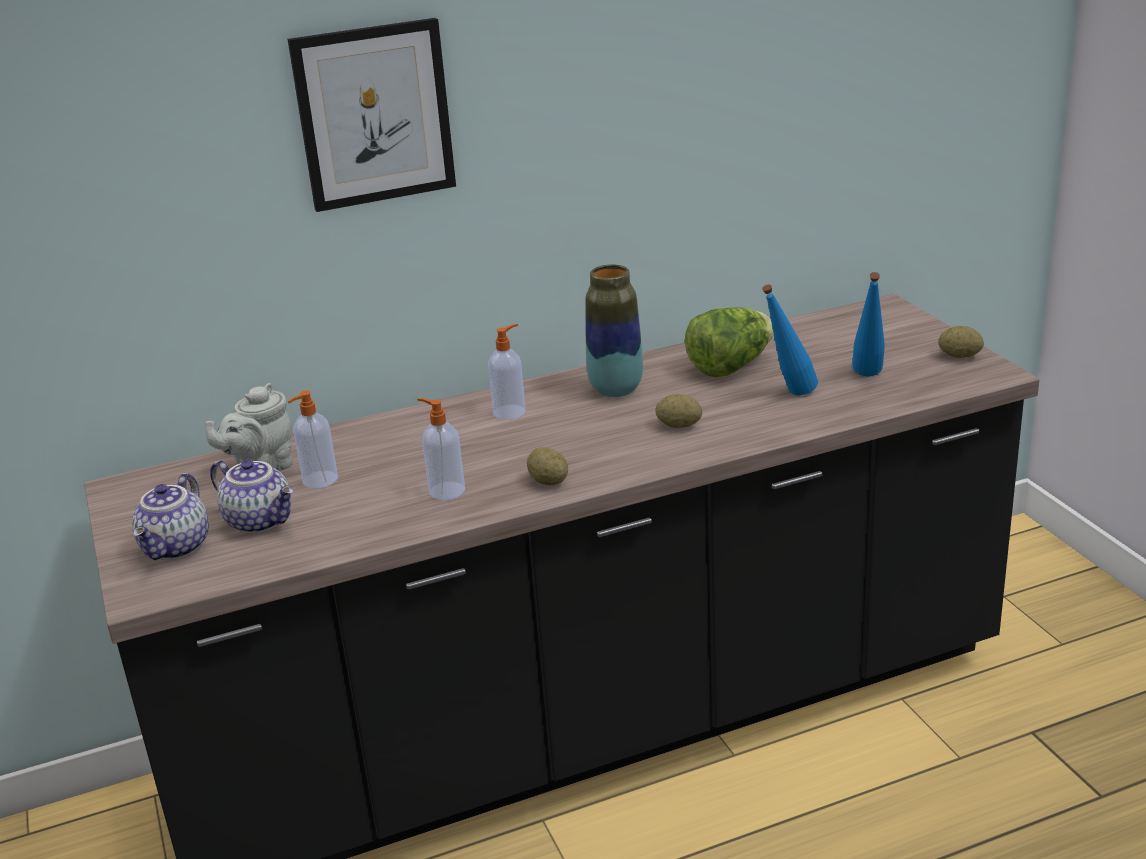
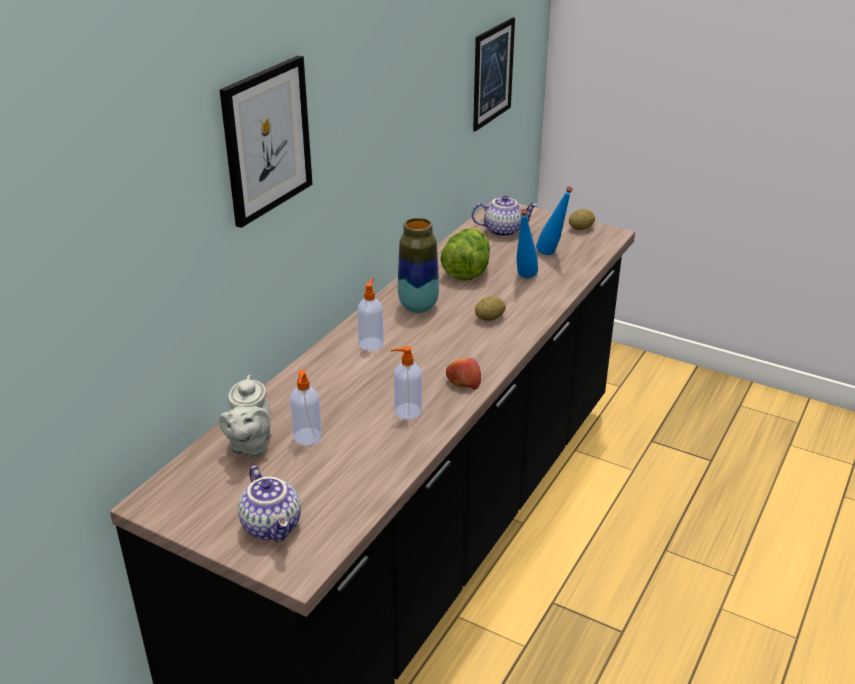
camera: 40 degrees left, 5 degrees up
(261, 520) = (307, 481): teapot -> teapot (503, 230)
(548, 481) = (463, 381): potato -> apple
(899, 106) = (493, 74): none -> picture

